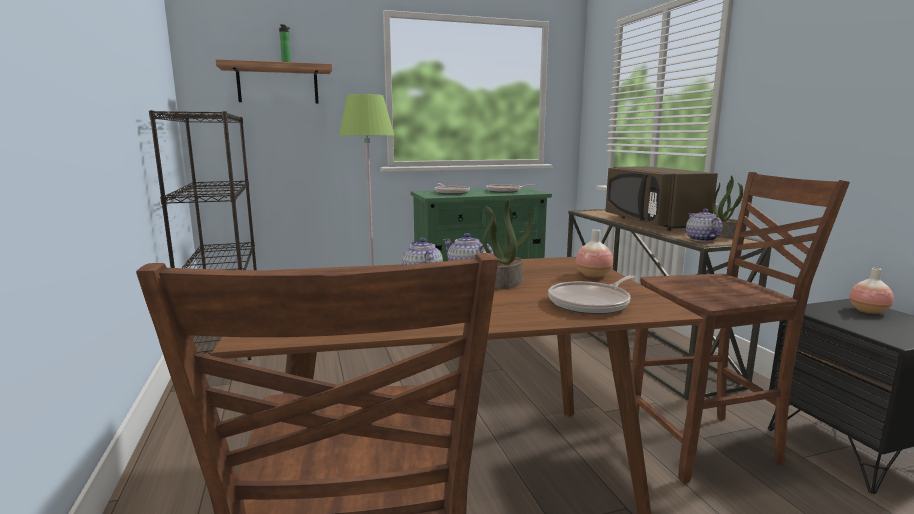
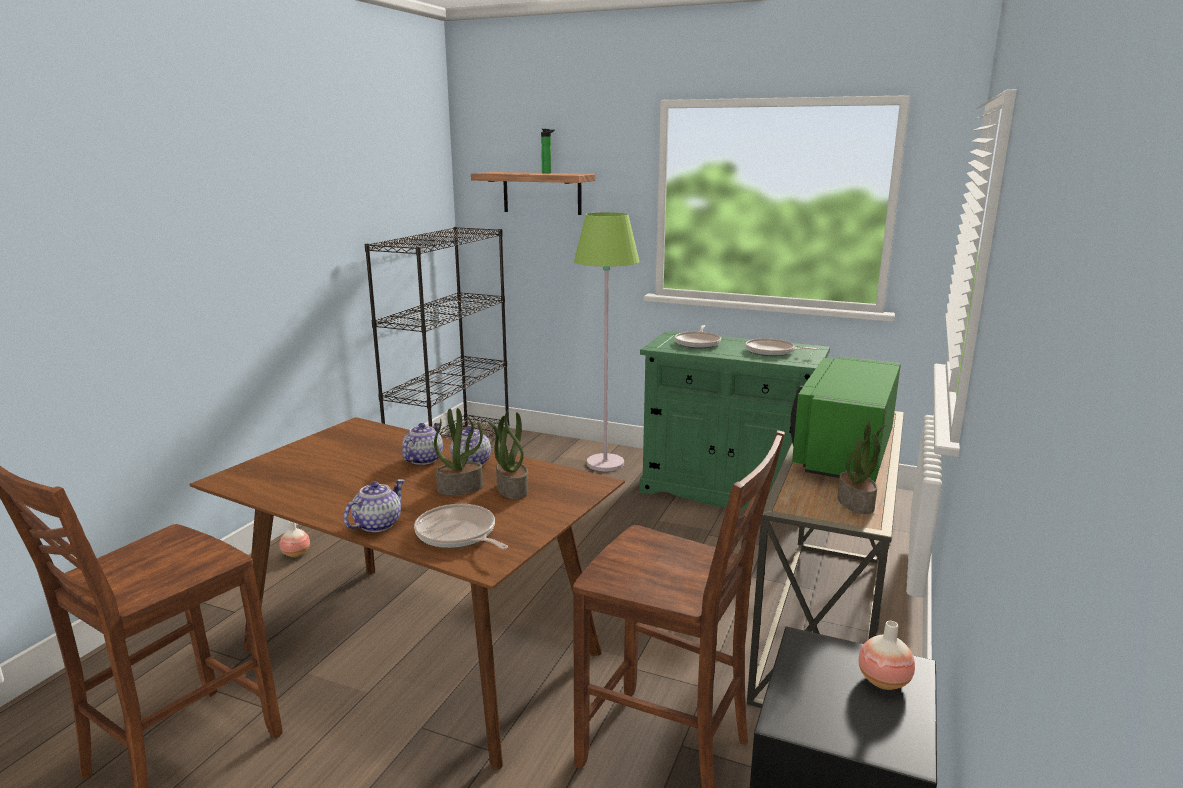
camera: 40 degrees right, 5 degrees up
(541, 275) = (511, 489): none -> potted plant
(591, 303) = (458, 534): frying pan -> frying pan turned 45 degrees clockwise
(593, 275) = (550, 506): vase -> vase (296, 554)
(651, 223) = (843, 453): brown microwave -> green microwave
(701, 239) = (802, 500): teapot -> teapot (377, 524)

